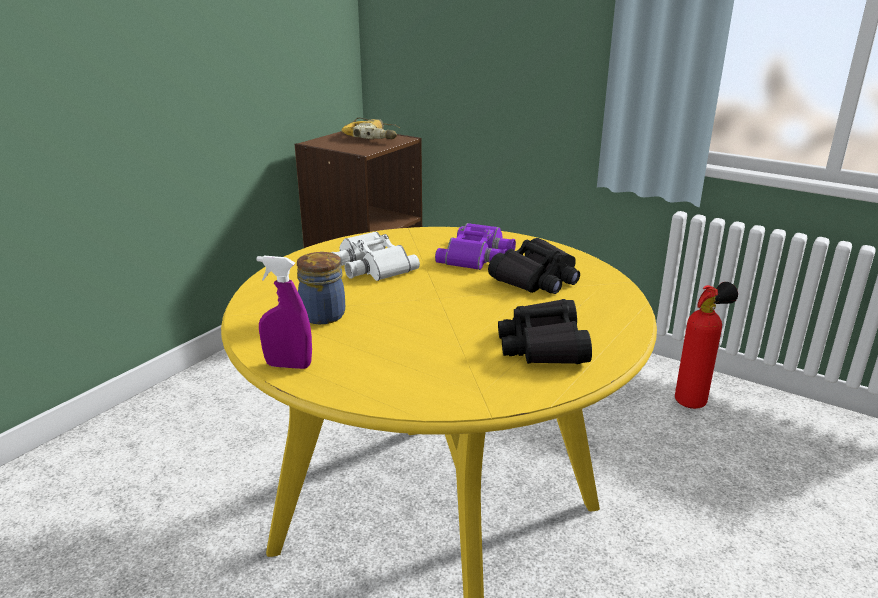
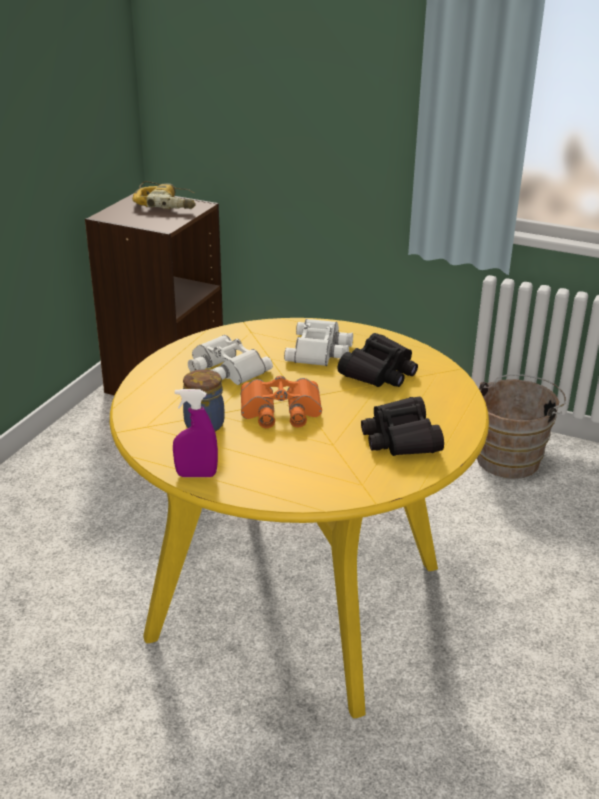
camera: 10 degrees left, 5 degrees up
(412, 308) = (280, 411): none -> orange binoculars
(478, 255) = (320, 350): purple binoculars -> white binoculars
(694, 400) = (511, 458): fire extinguisher -> brown bucket

